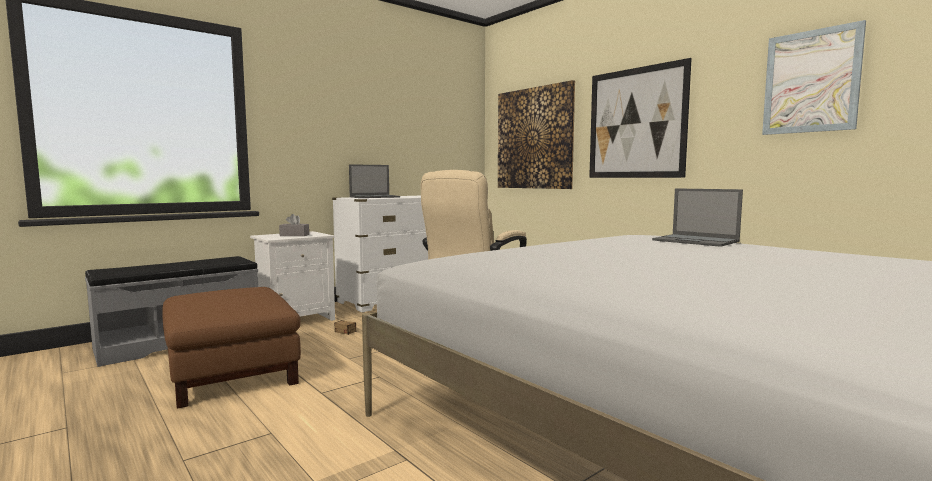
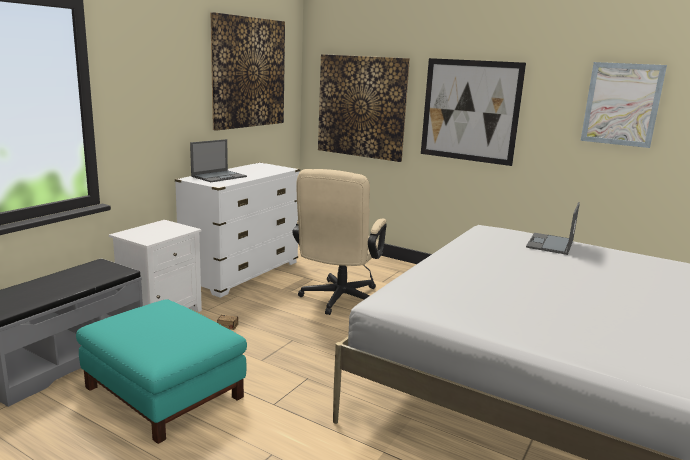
camera: 20 degrees left, 10 degrees up
(233, 372) = (165, 392): brown ottoman -> turquoise ottoman
(294, 235) = (159, 231): grey tissue box -> none
(420, 109) = (249, 73): none -> picture
(696, 241) = (550, 244): laptop -> laptop turned 90 degrees clockwise

